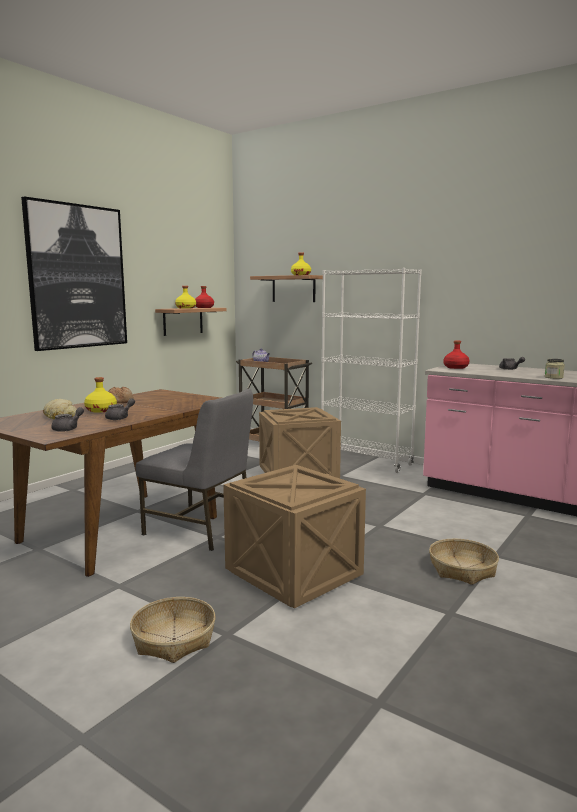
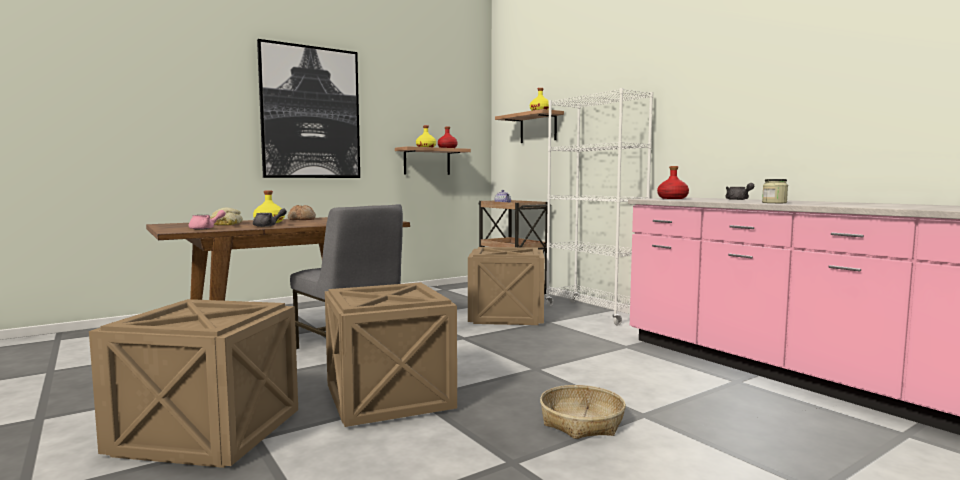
camera: 20 degrees right, 5 degrees down
(68, 429) = (206, 228): grey teapot -> pink teapot
(173, 639) = (205, 433): basket -> crate

